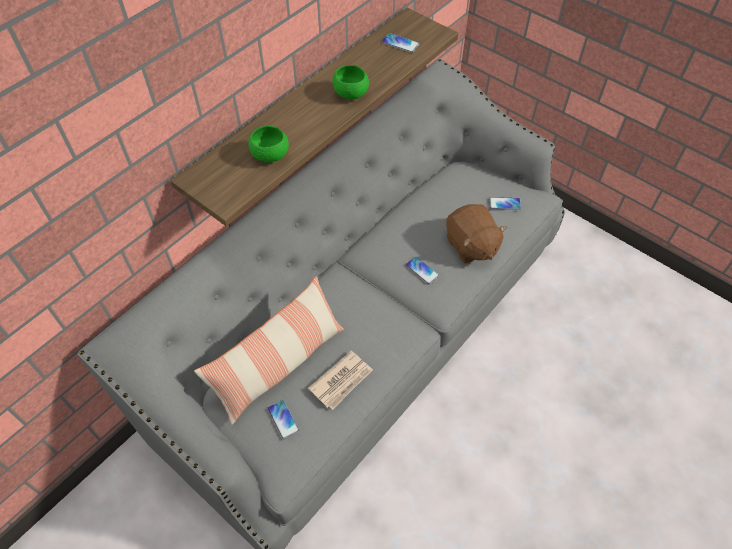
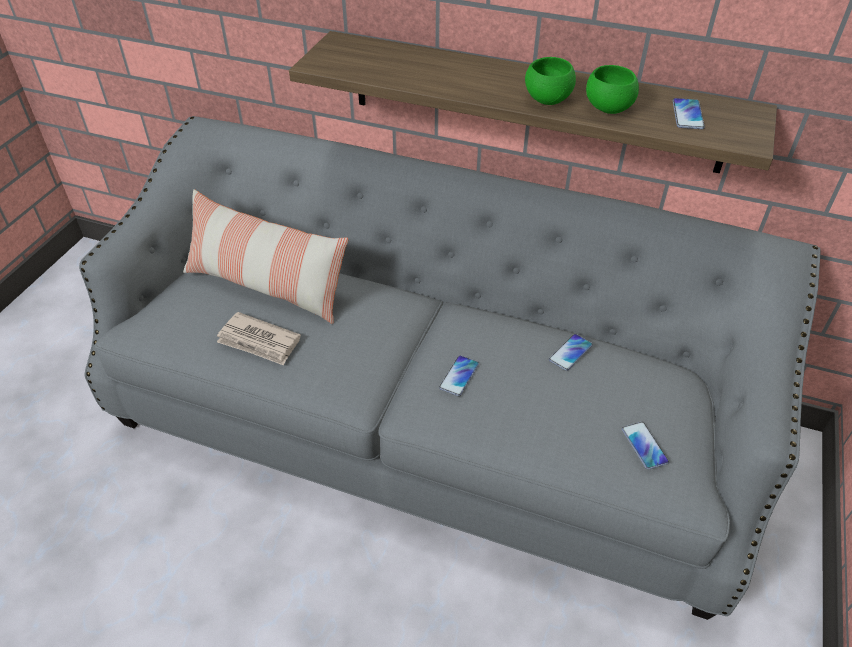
camera: 70 degrees right, 10 degrees down
(270, 156) = (399, 72): green bowl -> green bowl (608, 108)
(283, 419) = (197, 308): phone -> phone (570, 353)
(471, 245) = (534, 421): brown plush toy -> none

